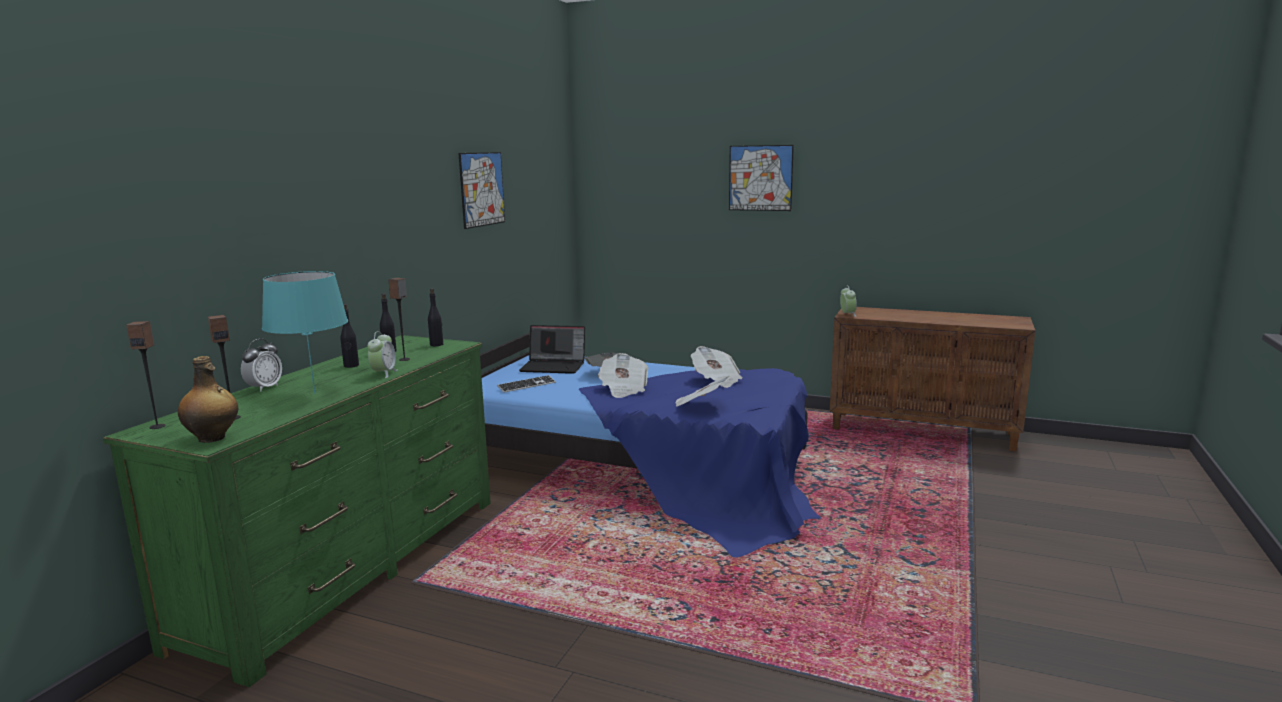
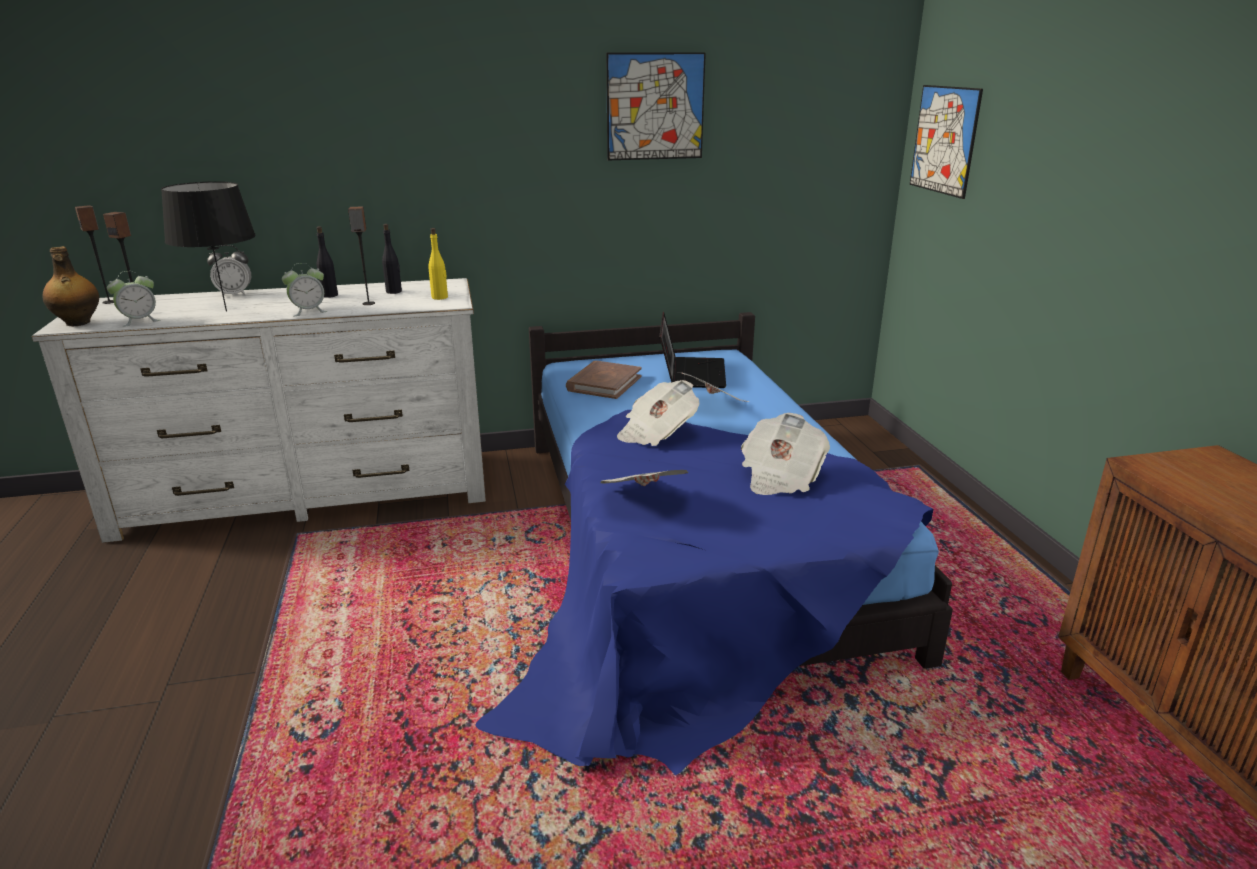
camera: 55 degrees right, 10 degrees up
(314, 393) = (226, 311): turquoise table lamp -> black table lamp
(351, 566) = (309, 494): green dresser -> white dresser
(436, 344) = (440, 297): black bottle -> yellow bottle
(526, 385) = (604, 383): keyboard -> brown book
(554, 366) = (691, 373): laptop -> laptop turned 150 degrees counterclockwise
(760, 178) = (1145, 122): picture -> picture (944, 140)
(847, 314) = (1152, 465): alarm clock -> alarm clock (140, 321)

